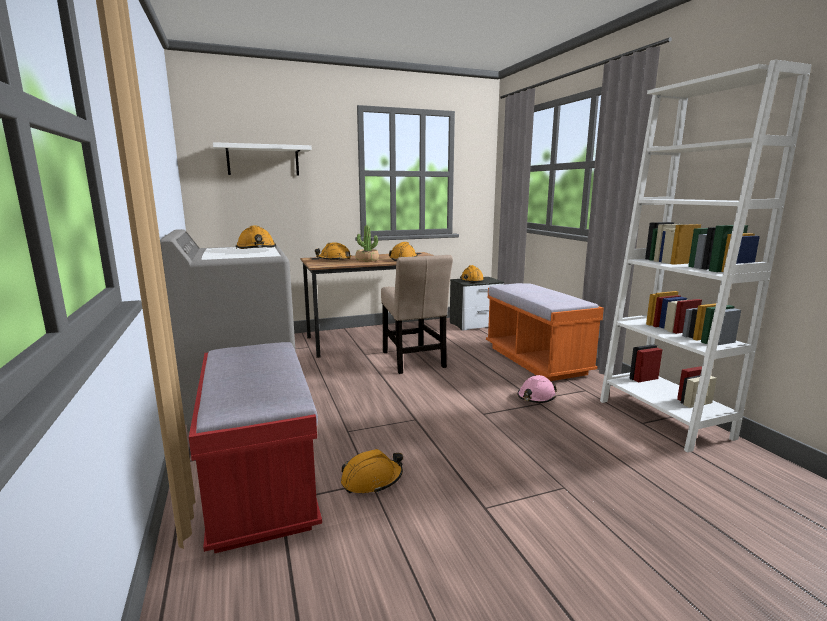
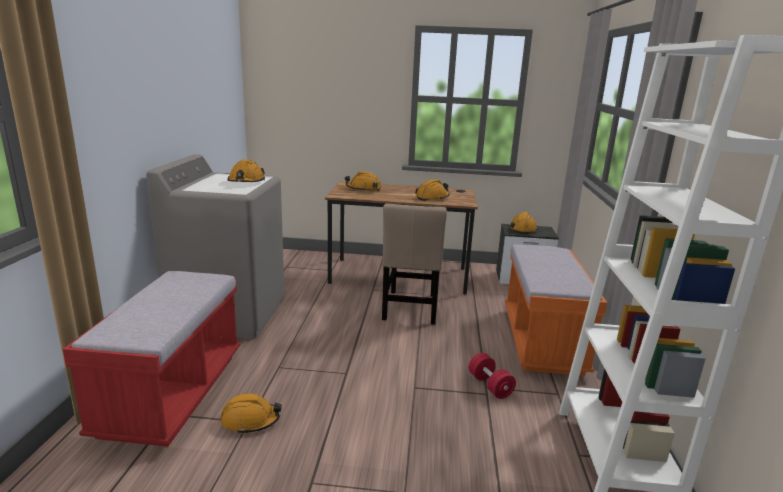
camera: 25 degrees right, 5 degrees up
(263, 160) = (316, 82): white shelf -> none
(367, 260) = (393, 194): potted plant -> none
(536, 397) = (490, 385): pink hard hat -> red dumbbell

